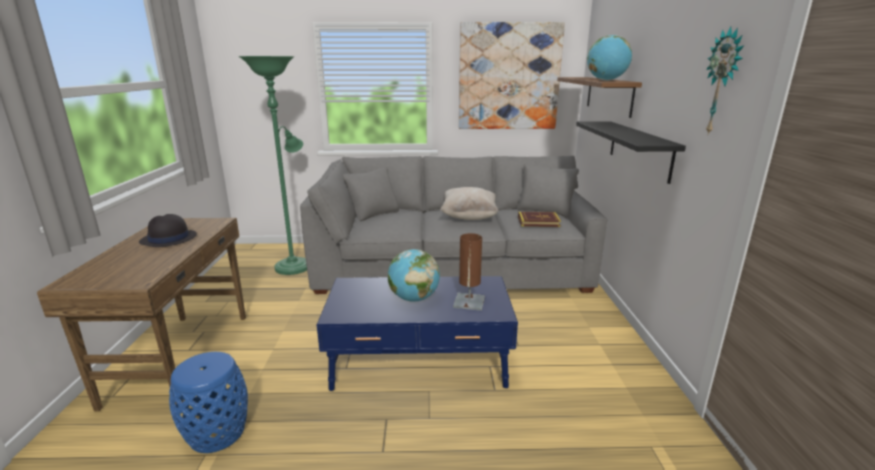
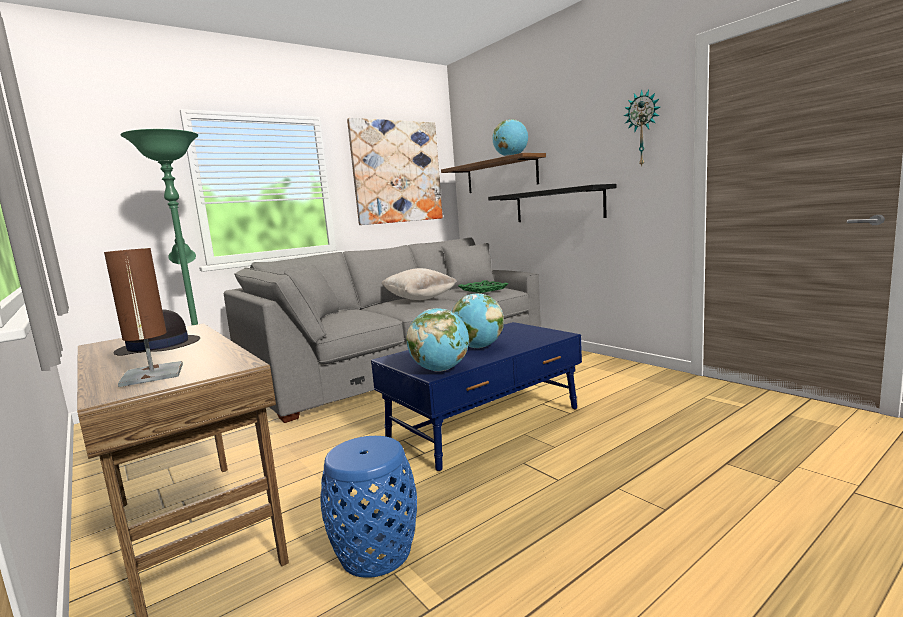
camera: 35 degrees left, 10 degrees down
(345, 313) = (440, 370): none -> globe
(469, 302) = (525, 336): brown table lamp -> brown table lamp (152, 375)
(538, 222) = (483, 289): book -> green tray

